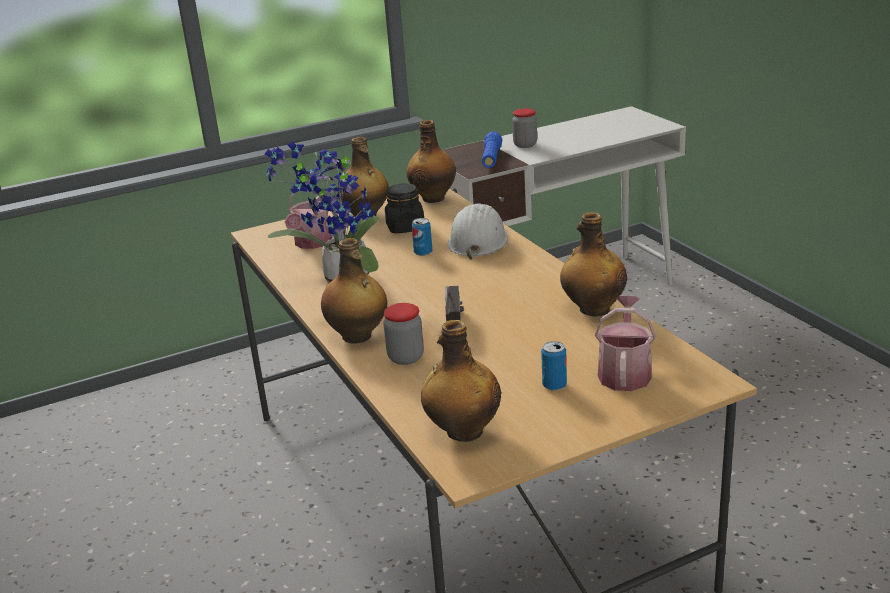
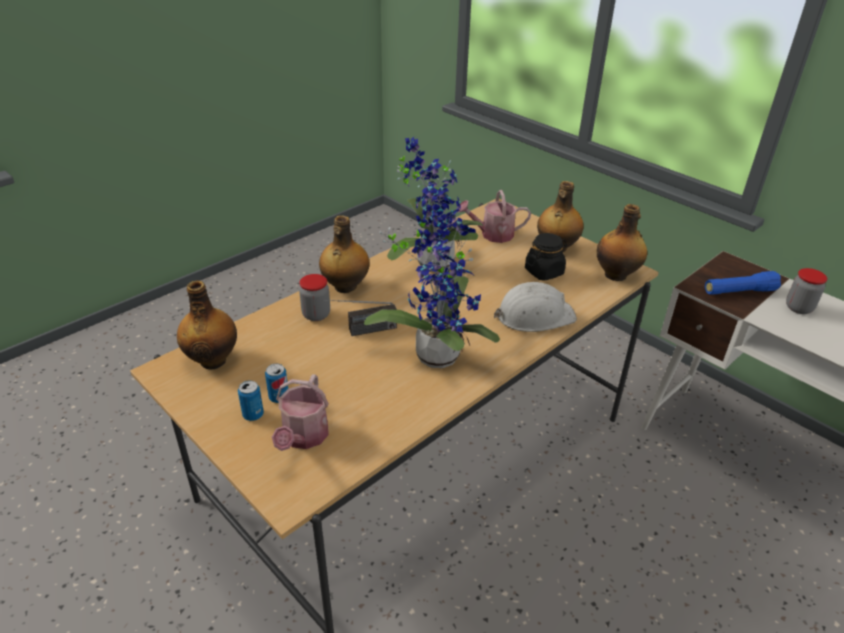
camera: 70 degrees right, 10 degrees up
(423, 253) = (497, 290): can -> can (253, 415)
(513, 292) = (437, 352): none -> potted plant
(593, 309) = (416, 405): bottle -> none
(624, 372) = (303, 437): watering can -> watering can turned 105 degrees clockwise

